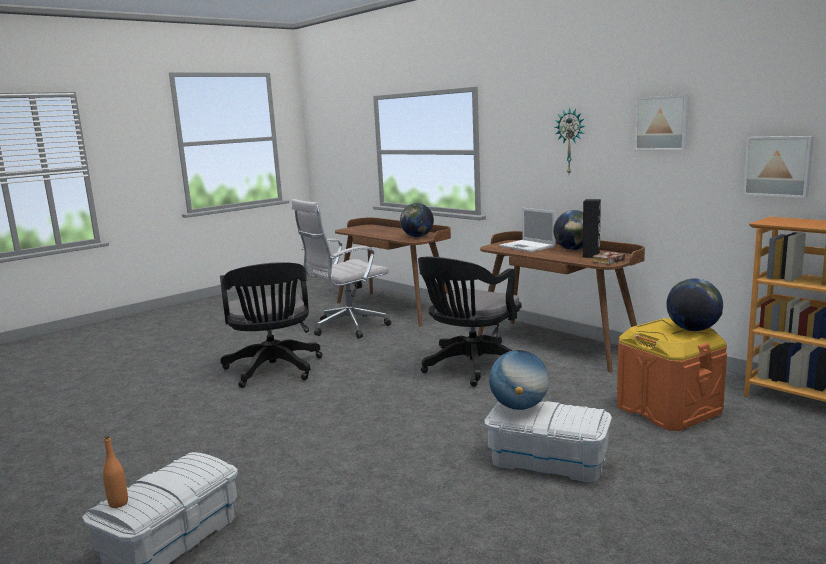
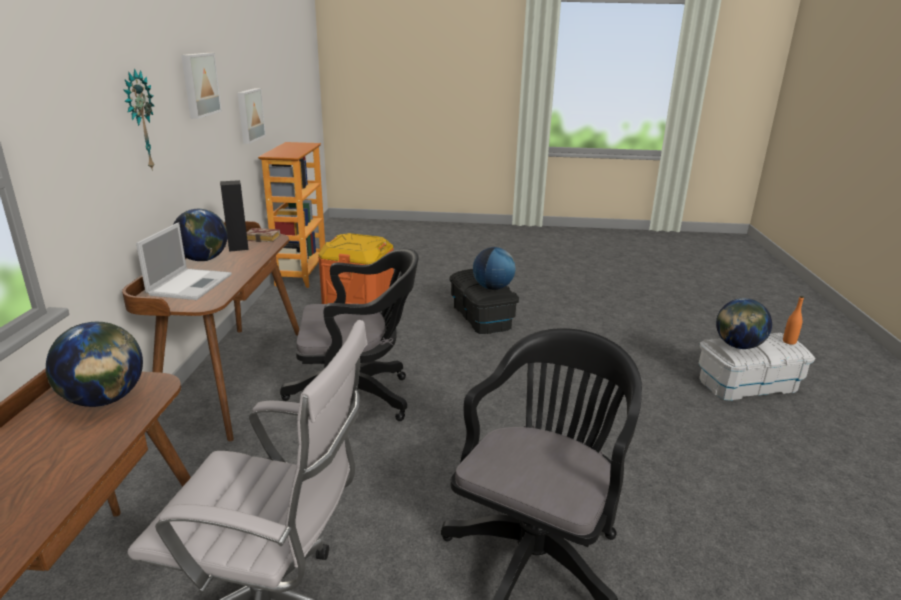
camera: 135 degrees left, 10 degrees up
(547, 461) = (482, 317): white storage box -> black storage box
(693, 330) = (351, 237): globe -> globe (738, 346)

